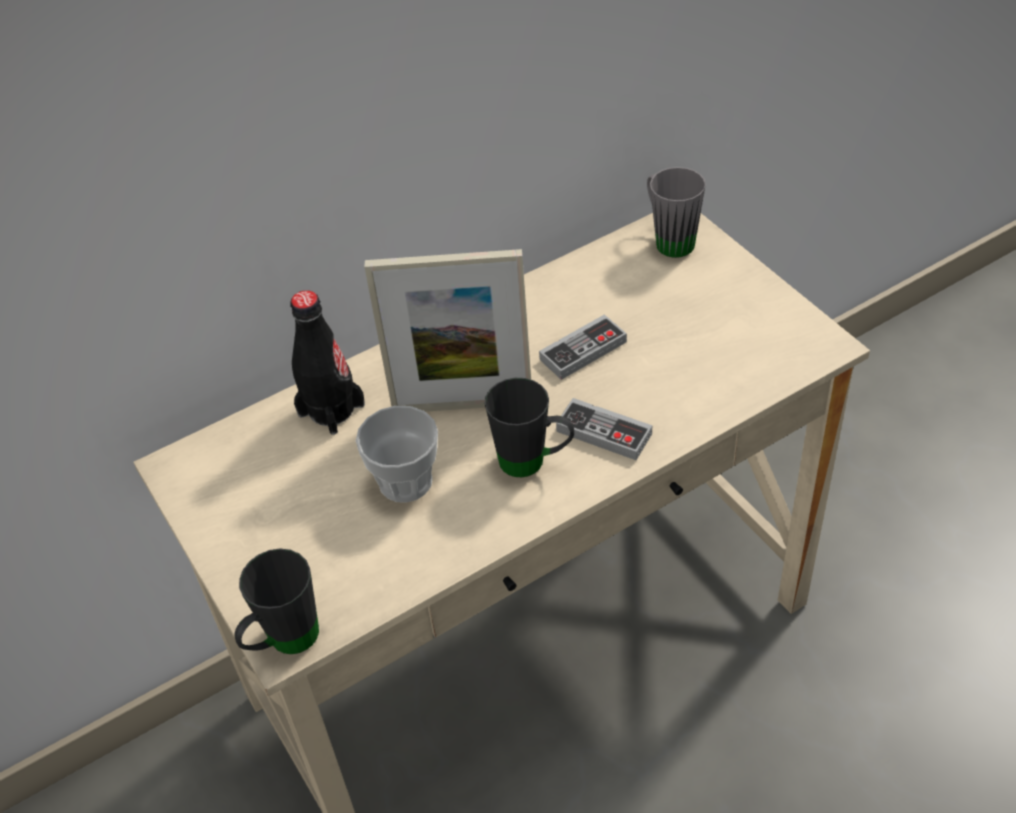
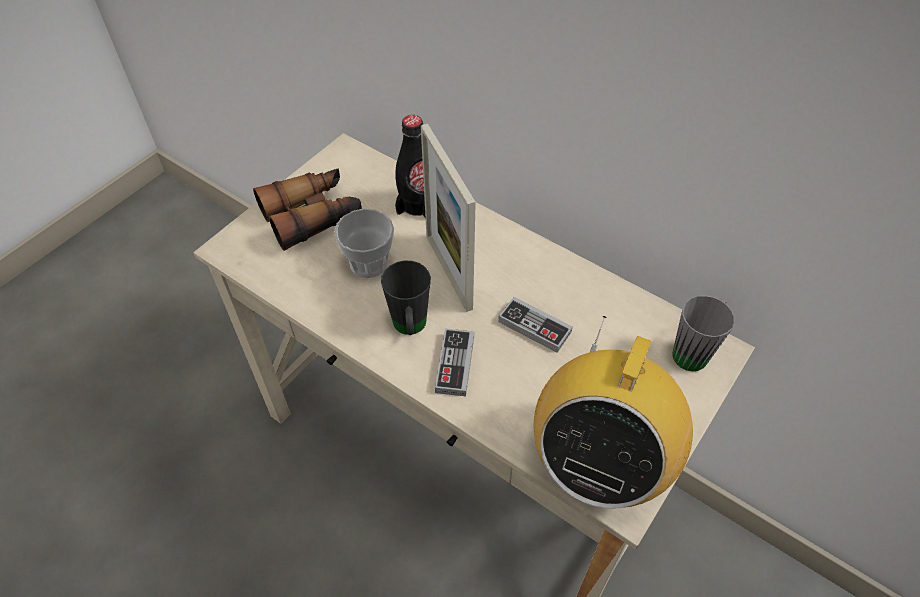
camera: 65 degrees right, 5 degrees up
(281, 527) = (312, 215): none -> binoculars
(284, 643) = (226, 248): black mug -> none
(773, 349) = (599, 462): none -> radio

